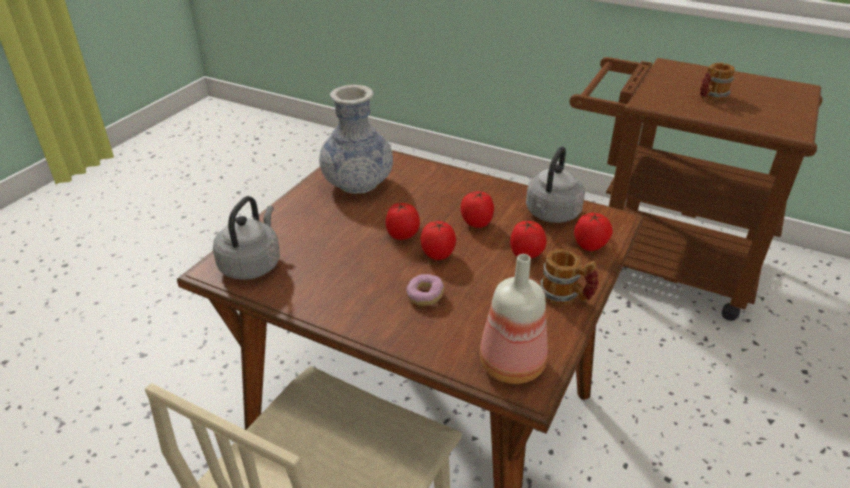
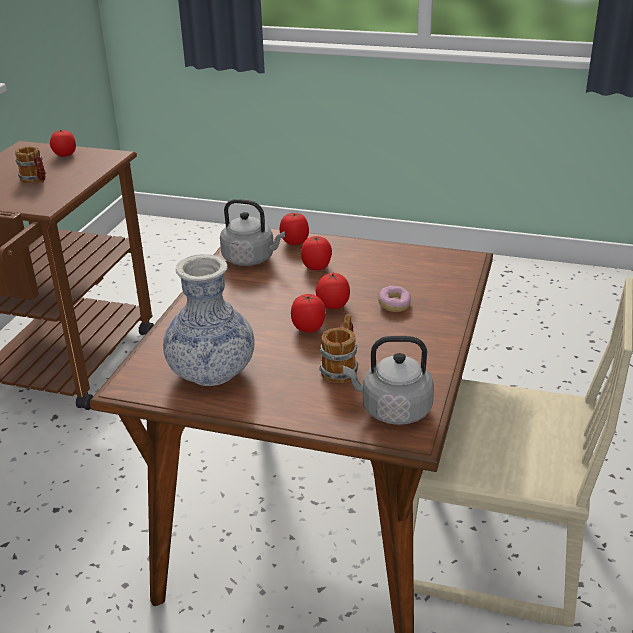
camera: 100 degrees left, 5 degrees down
(476, 223) = (275, 292): tomato -> tomato (64, 155)
(513, 366) = (452, 264): bottle -> none
(566, 296) = (365, 249): mug -> mug (341, 368)

